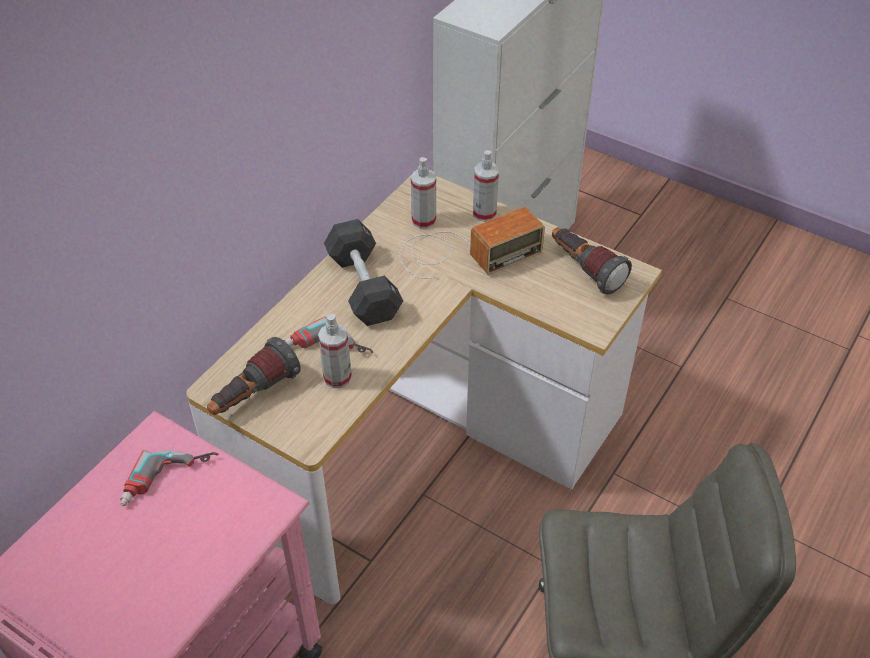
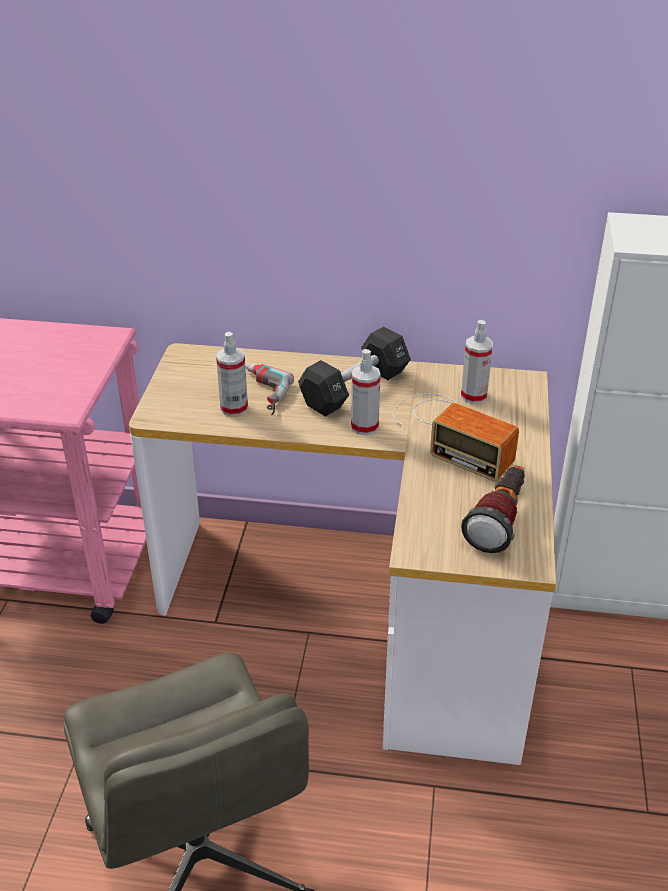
camera: 65 degrees right, 10 degrees down
(169, 482) = (66, 357): power drill -> none
(253, 395) = (187, 374): flashlight -> none
(484, 213) = (521, 429): spray bottle -> spray bottle (364, 427)

